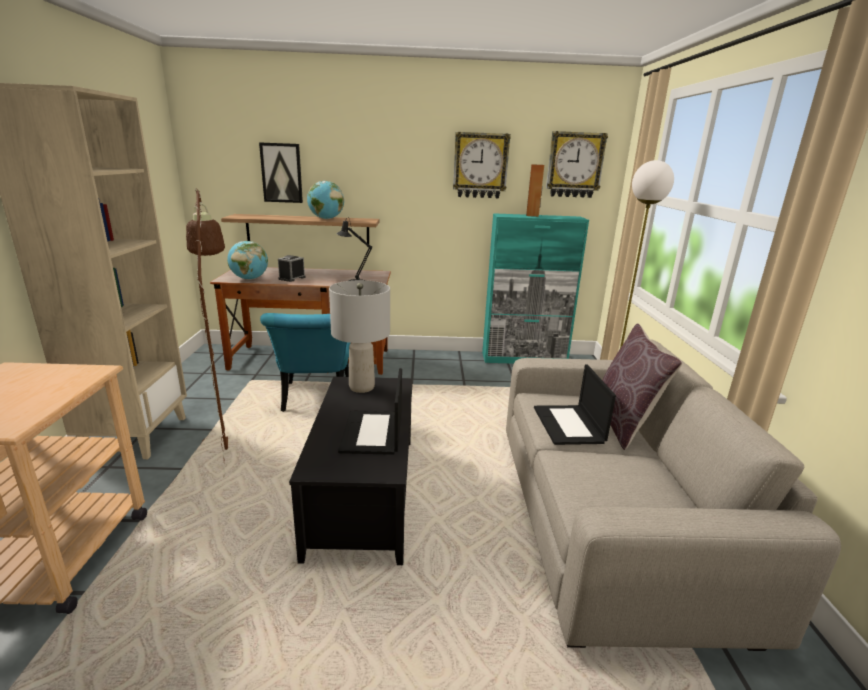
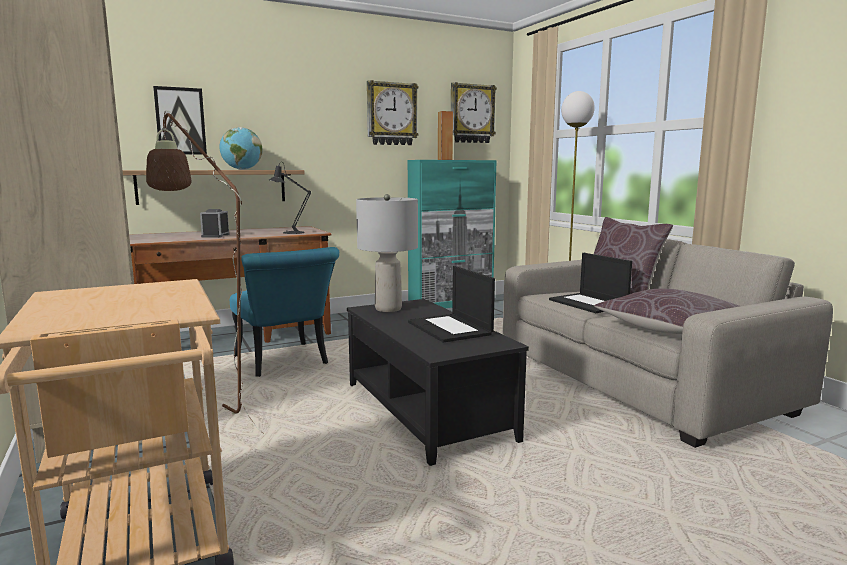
camera: 25 degrees left, 10 degrees down
(249, 279) = (165, 239): globe -> none
(607, 497) = (671, 328): none -> brown pillow

